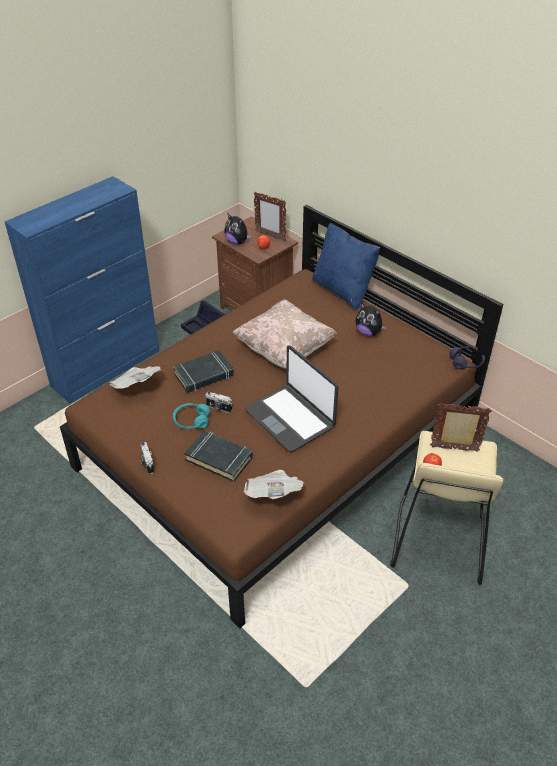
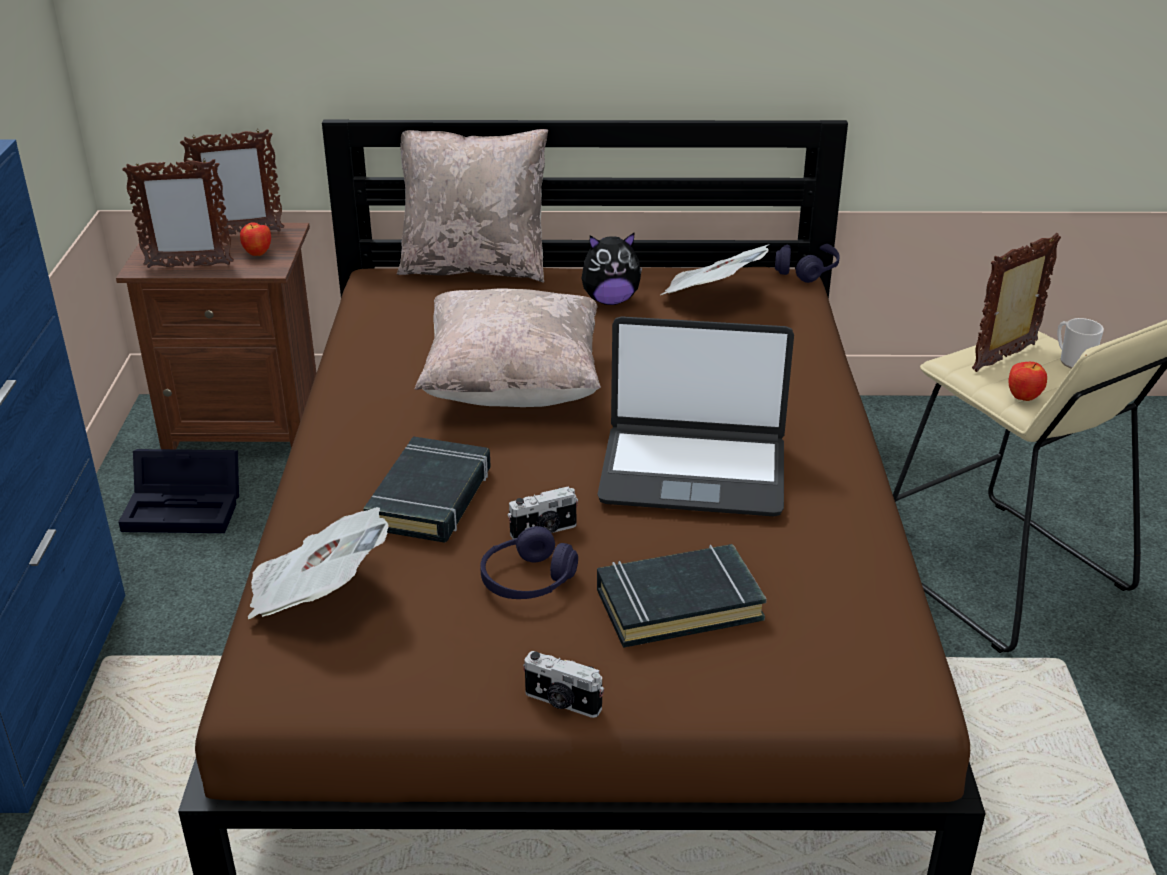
camera: 45 degrees left, 10 degrees down
(191, 421) = (527, 580): turquoise headphones -> purple headphones
(237, 242) = (188, 266): plush toy -> picture frame
(273, 494) = (856, 593): newspaper -> newspaper (711, 296)
(343, 290) = (475, 267): blue pillow -> beige pillow
(480, 468) = (1072, 361): none -> mug

